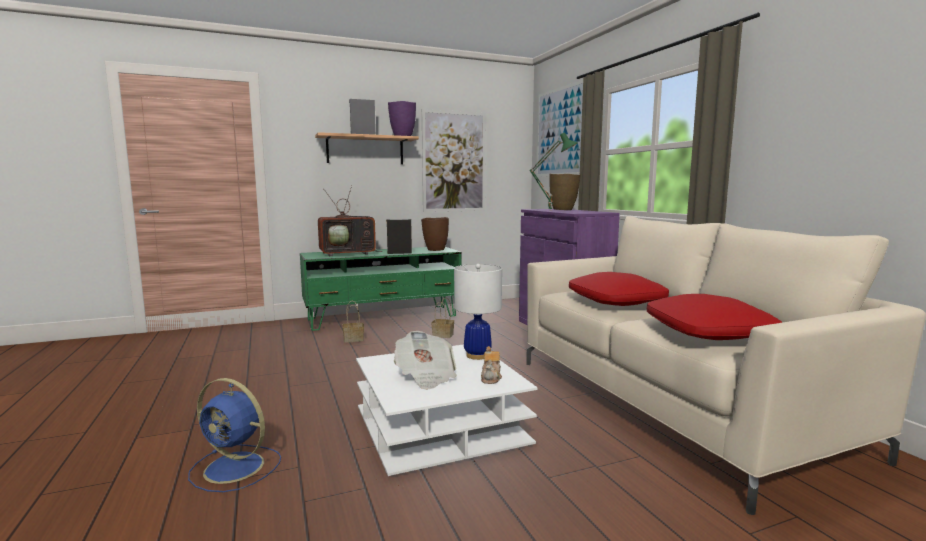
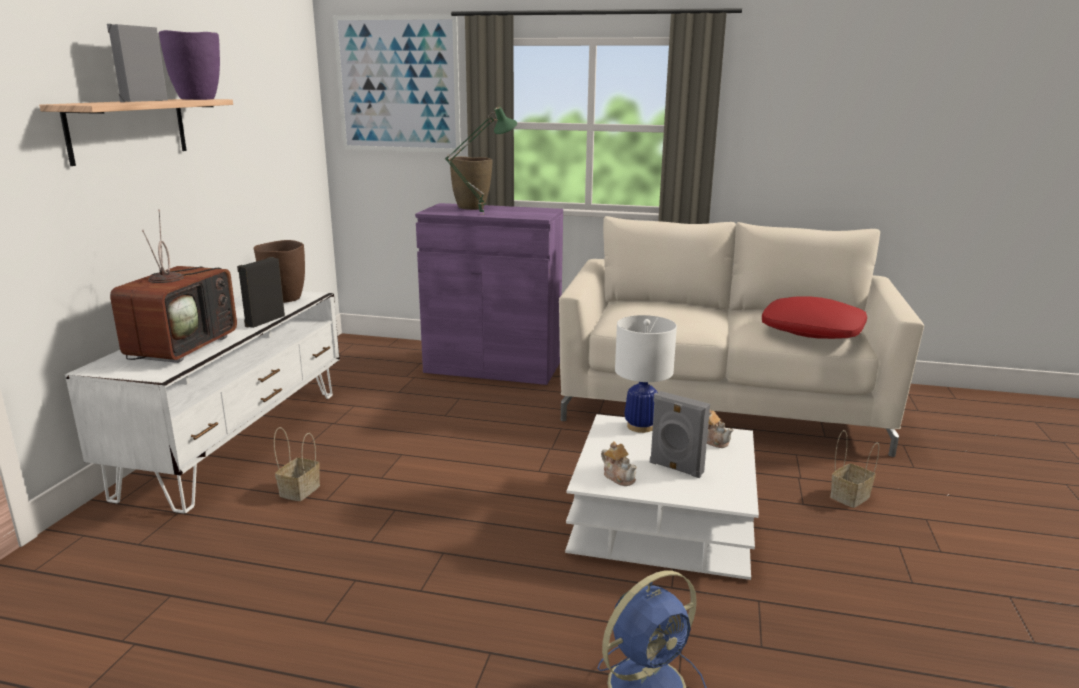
camera: 55 degrees left, 10 degrees up
(383, 317) = (237, 440): green tv stand -> white tv stand
(390, 365) = (619, 477): none -> teapot
(425, 376) = (675, 468): newspaper -> grey speaker
(443, 335) = (396, 428): basket -> basket (849, 496)
(454, 162) = (247, 136): picture -> none
(616, 301) = (683, 319): red pillow -> none

